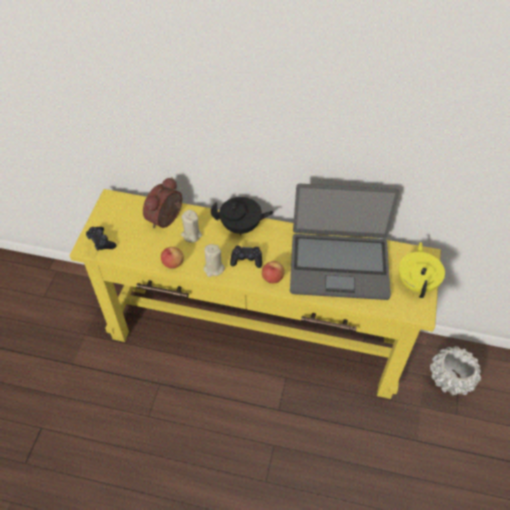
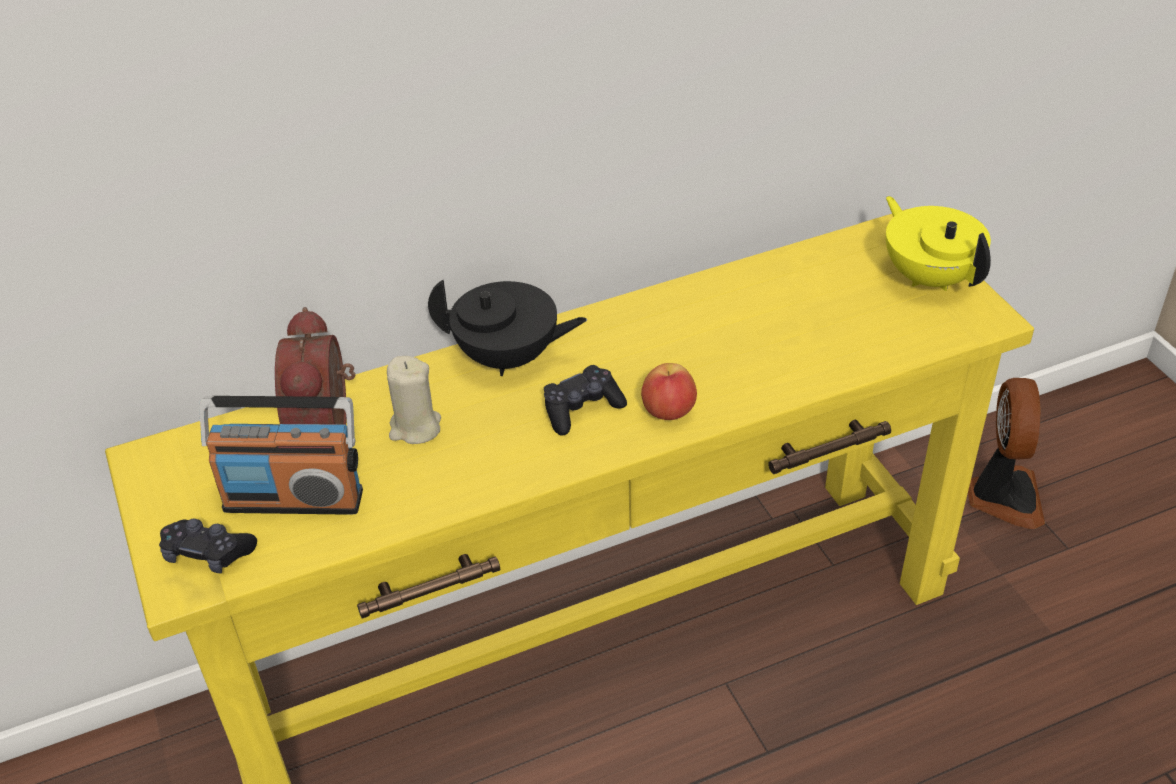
camera: 35 degrees left, 10 degrees down
(137, 238) = (294, 499): none -> radio
(173, 263) = (428, 502): apple -> none
(213, 268) = (529, 461): beige candle -> none
(241, 227) = (508, 358): black teapot -> black teapot turned 45 degrees clockwise
(339, 265) = (768, 322): laptop -> none
(450, 378) = (1002, 496): white planter -> fan

